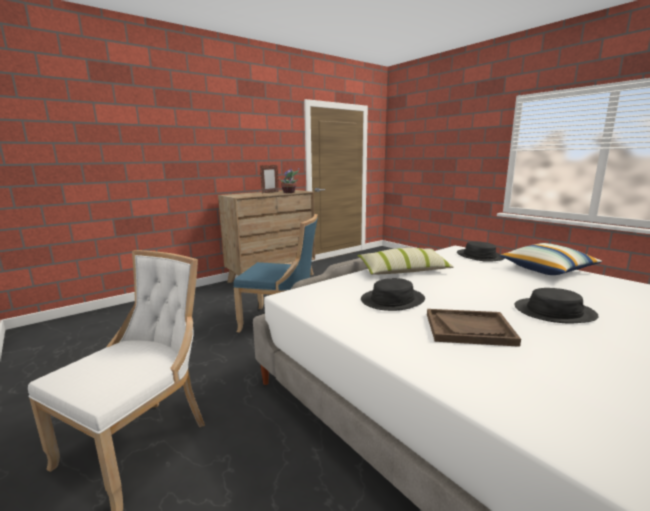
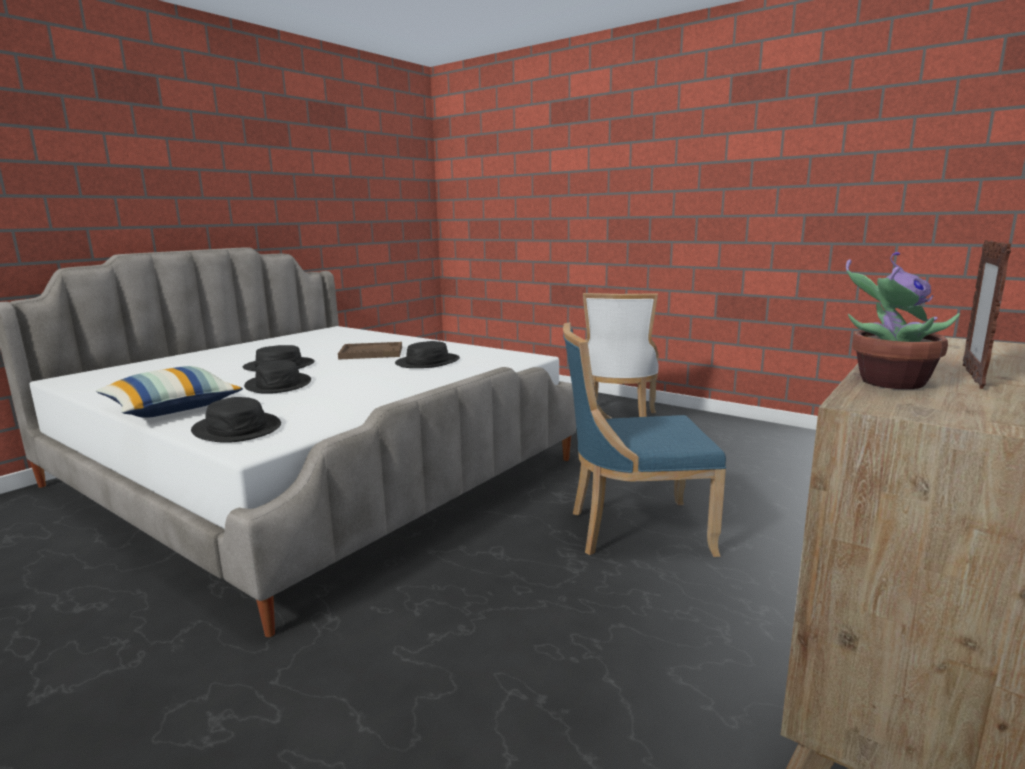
camera: 165 degrees right, 0 degrees up
(403, 271) = (405, 389): pillow -> none
(507, 284) = (278, 384): none -> black hat

